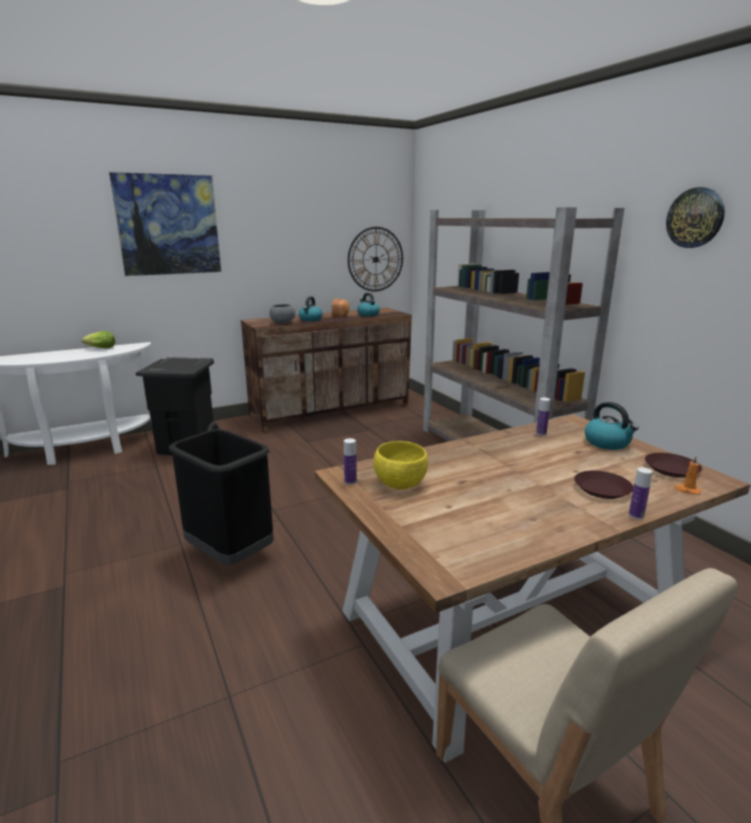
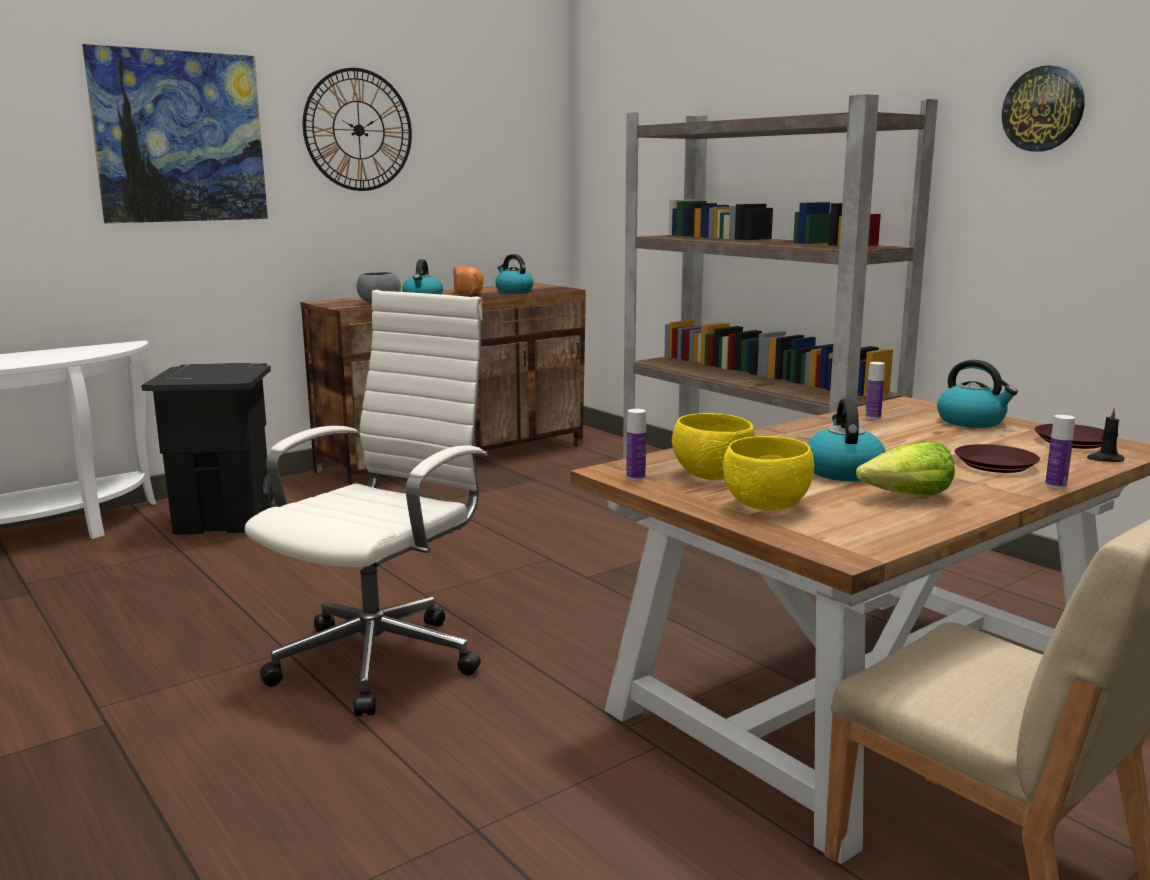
camera: 10 degrees left, 5 degrees down
(100, 348) = (61, 350): lettuce -> lettuce (908, 496)
(230, 554) = (382, 657): black trash can -> white office chair
(375, 259) = (516, 202): wall clock -> wall clock (358, 130)
(417, 518) = (765, 505): none -> yellow bowl
(490, 487) = (842, 472): none -> kettle
(687, 490) = (1105, 459): orange candle -> black candle

